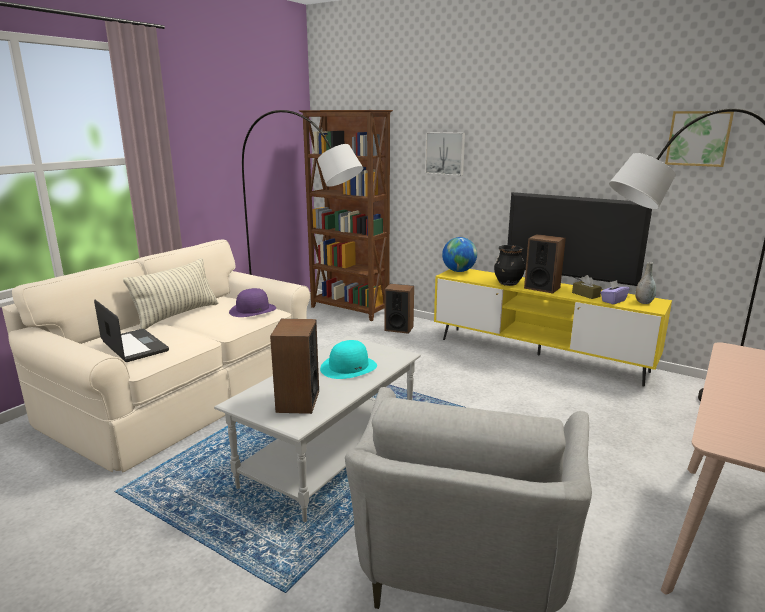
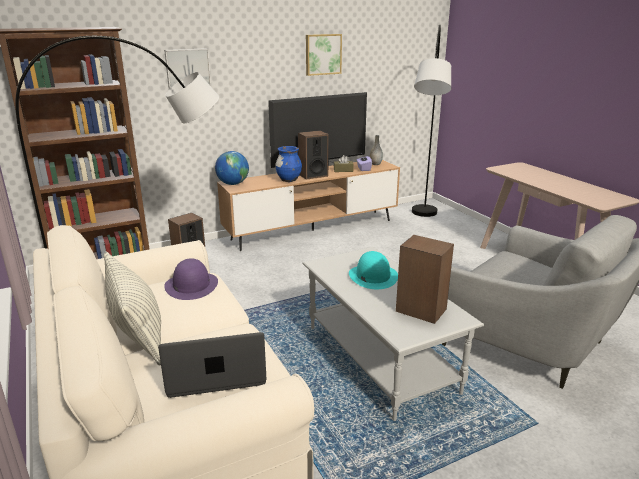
camera: 60 degrees left, 5 degrees up
(508, 283) = (289, 180): black vase -> blue vase
(538, 355) = (313, 230): yellow tv stand -> brown tv stand
(698, 138) = (380, 43): picture -> picture (323, 54)

